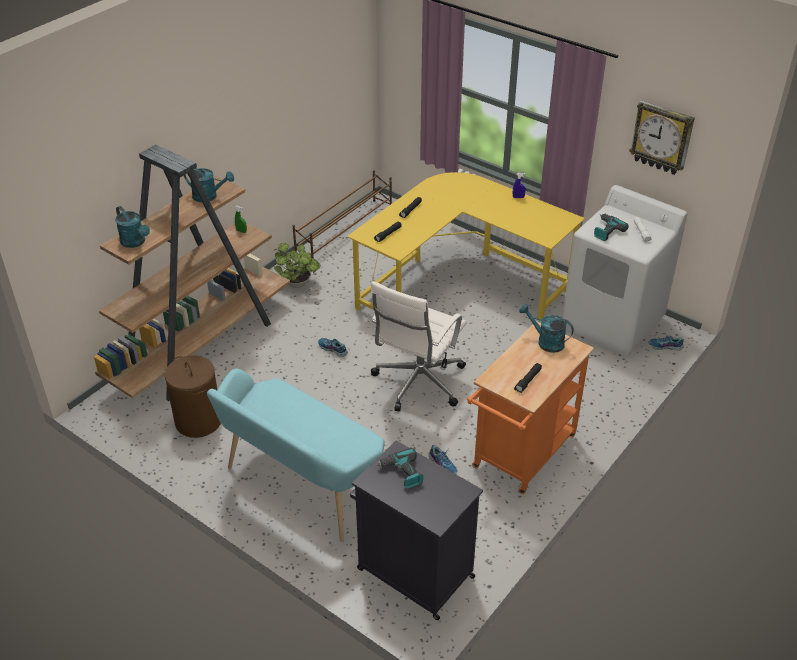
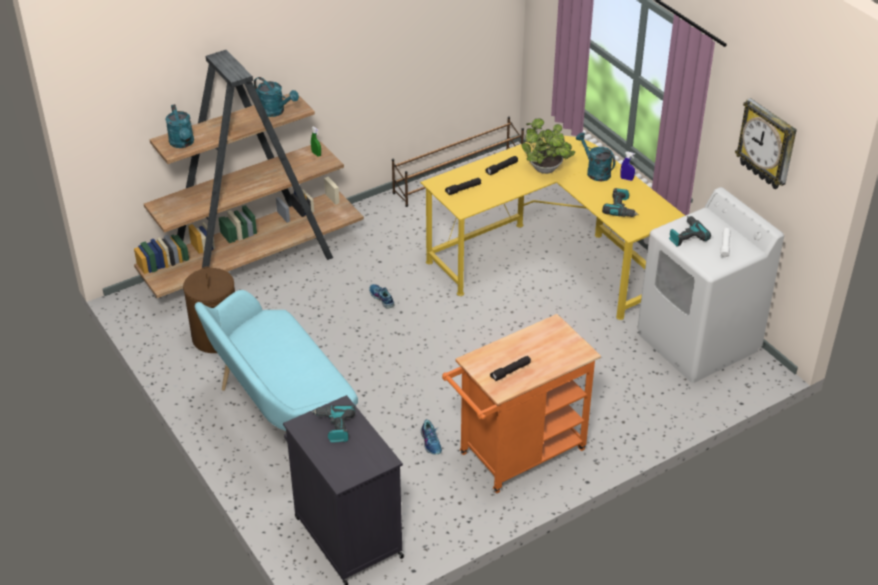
camera: 20 degrees right, 0 degrees up
(298, 284) = (381, 223): potted plant -> potted plant (547, 170)
(417, 383) = (450, 354): white office chair -> none
(528, 222) = (621, 208): none -> power drill
(546, 342) = (553, 337): turquoise watering can -> turquoise watering can (595, 171)
(665, 346) = (742, 383): shoe -> none

